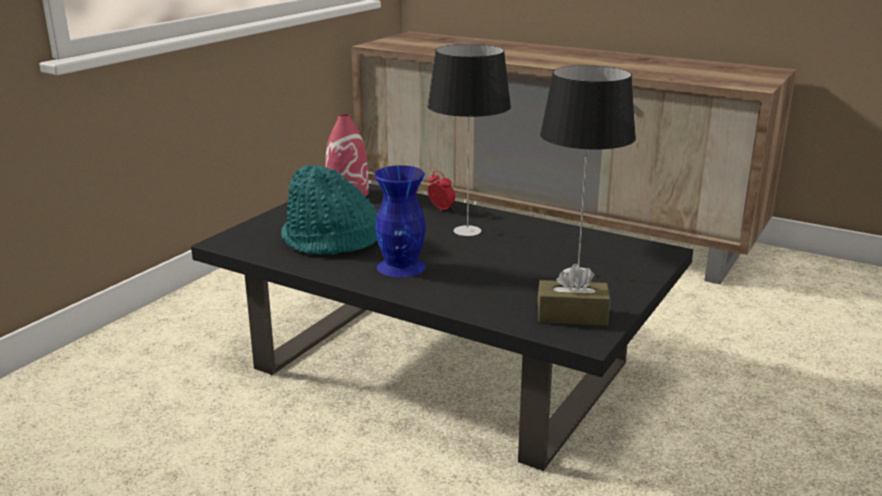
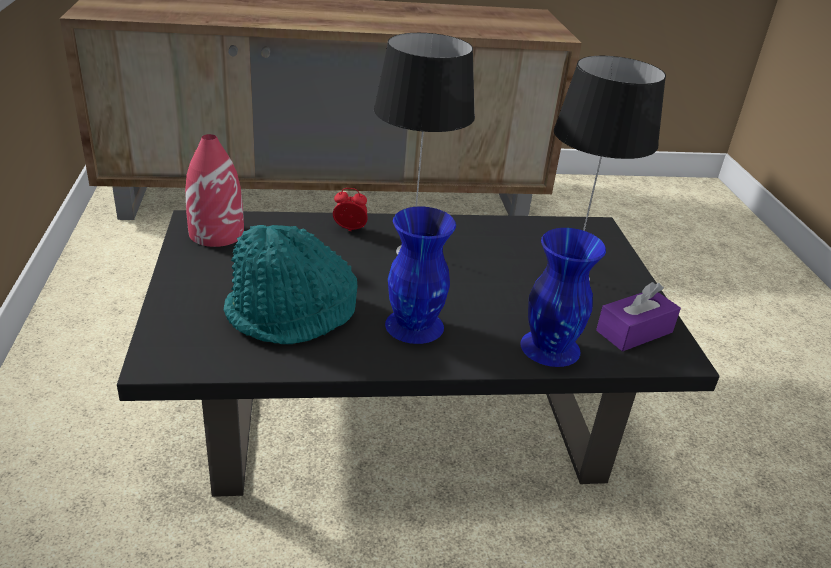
camera: 40 degrees left, 10 degrees up
(483, 303) = (550, 346): none -> blue vase
(572, 315) = (634, 331): brown tissue box -> purple tissue box

